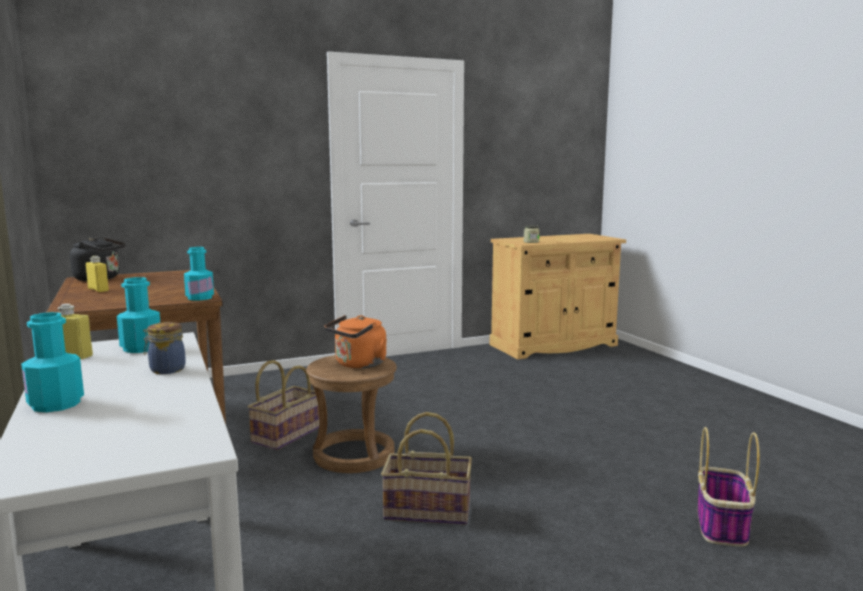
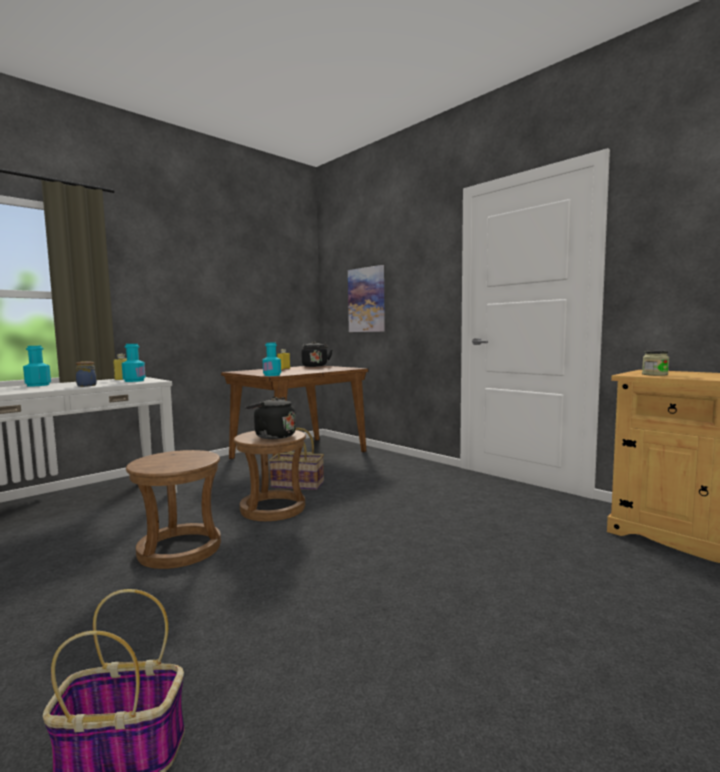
camera: 70 degrees right, 5 degrees down
(168, 168) = (367, 300): none -> picture
(358, 365) = (272, 436): orange kettle -> black kettle
(428, 510) = (180, 549): basket -> brown stool

